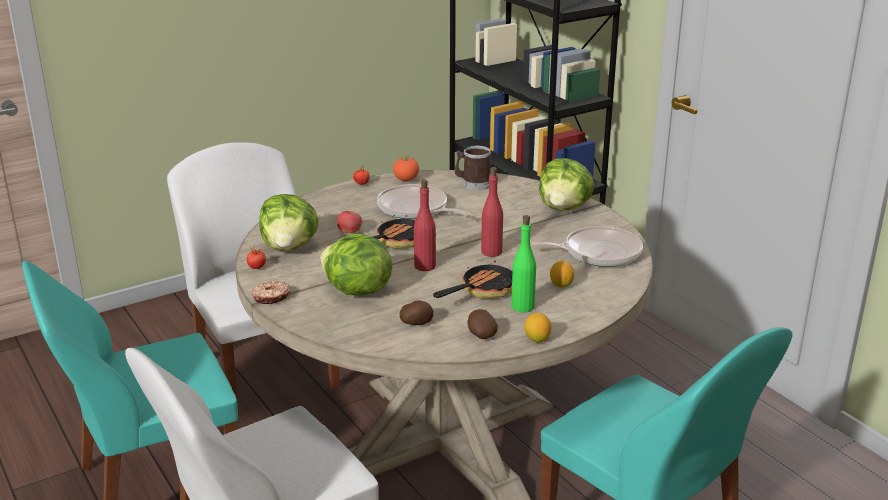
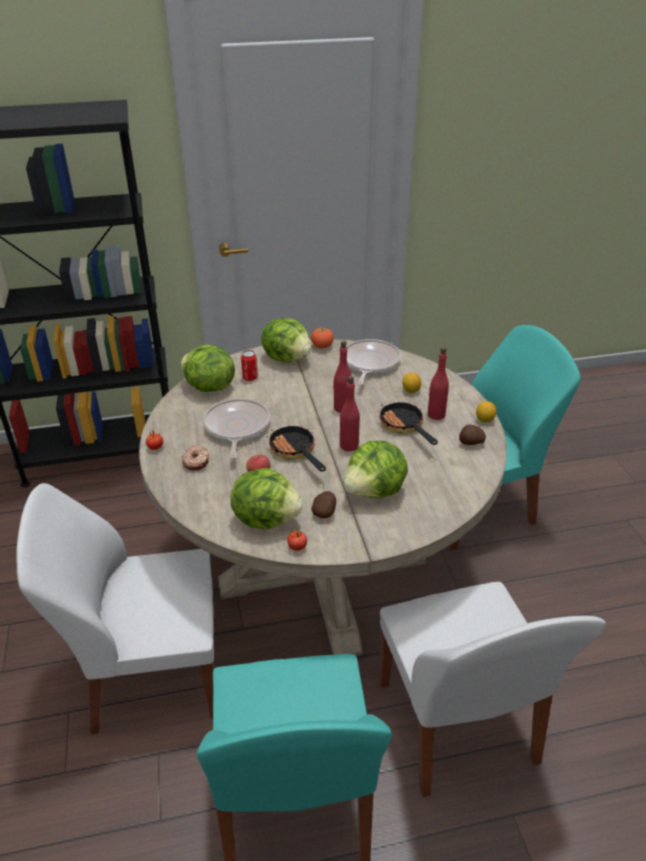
camera: 70 degrees left, 10 degrees up
(271, 298) = (364, 546): donut -> donut (196, 461)
(406, 180) = (169, 420): tomato -> tomato (322, 347)
(415, 209) = (236, 428): frying pan -> frying pan turned 120 degrees clockwise
(416, 323) = (442, 469): potato -> potato (325, 512)
(473, 184) = (209, 387): mug -> lettuce
(507, 198) = (250, 378): none -> can
(522, 306) = (436, 414): green bottle -> red bottle

